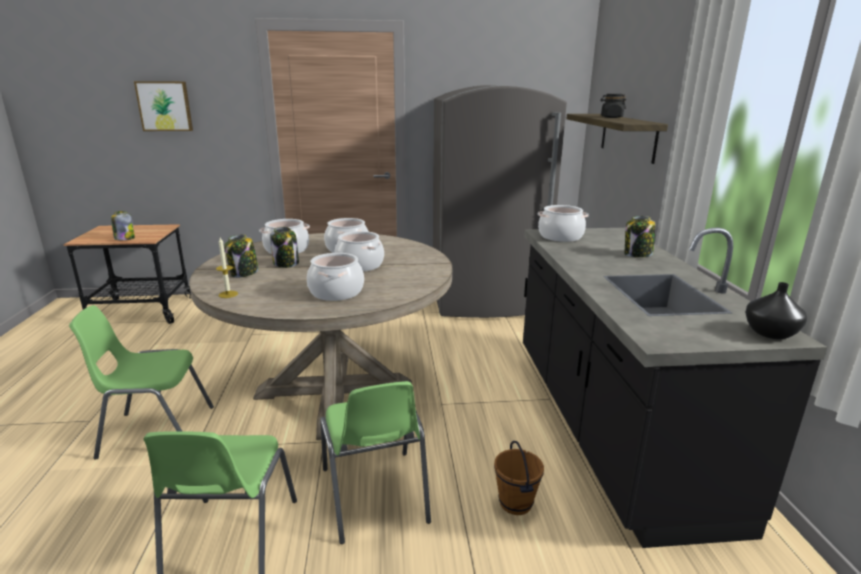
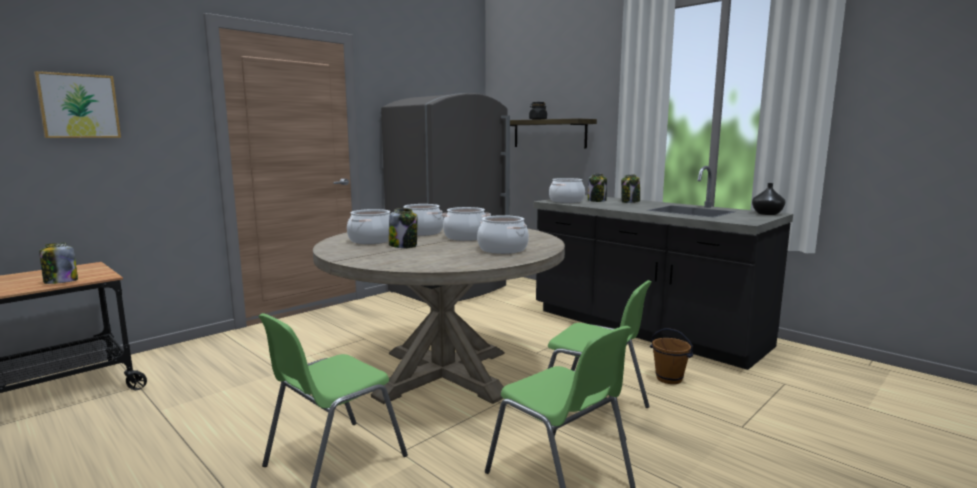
camera: 40 degrees left, 10 degrees down
(228, 294) = (425, 265): candle -> none
(244, 273) = (389, 255): jar -> jar (597, 200)

